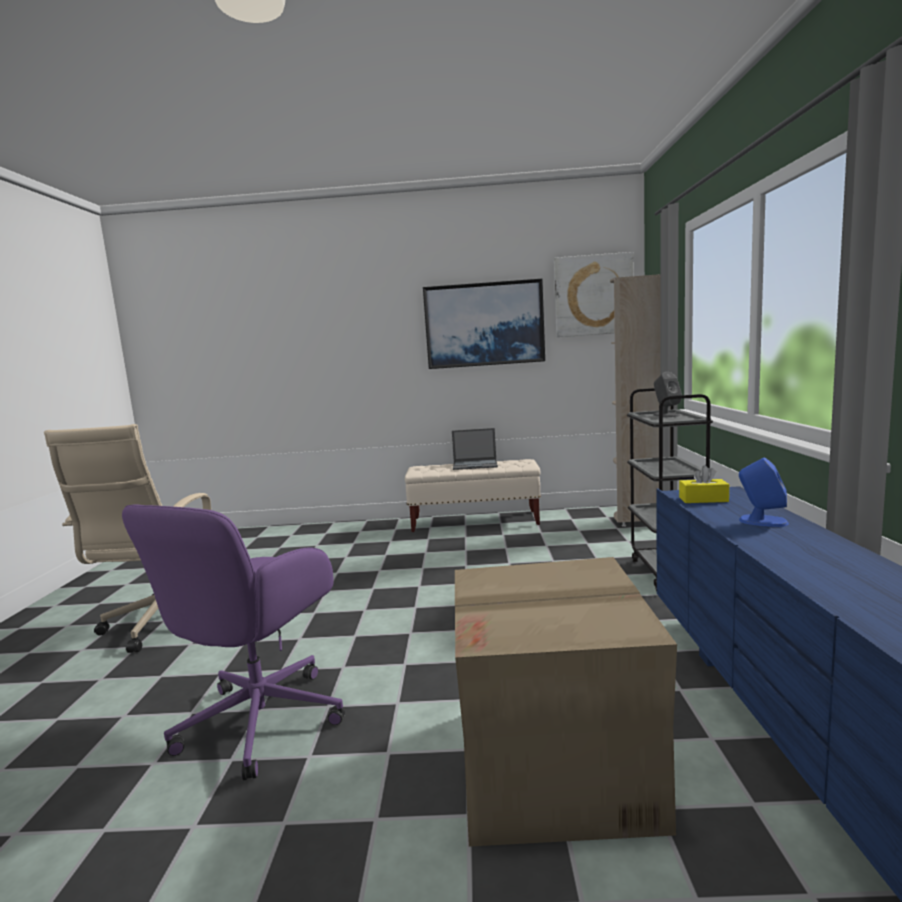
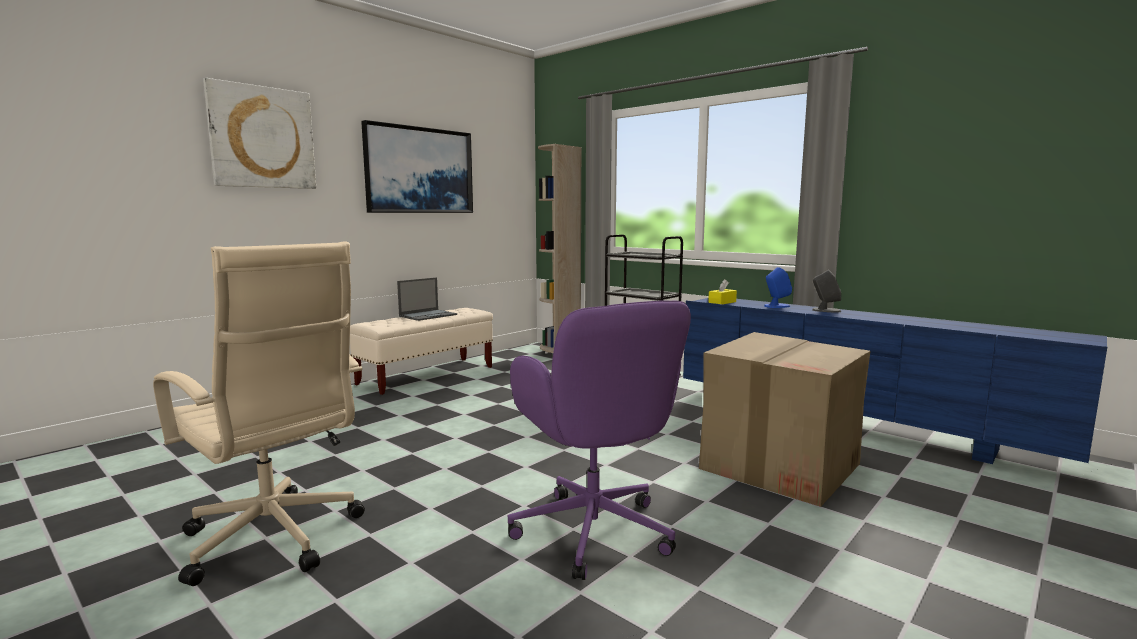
camera: 50 degrees left, 0 degrees up
(593, 295) = (503, 156): picture -> picture (262, 137)
(666, 415) = (635, 254): grey speaker -> grey speaker (826, 310)

